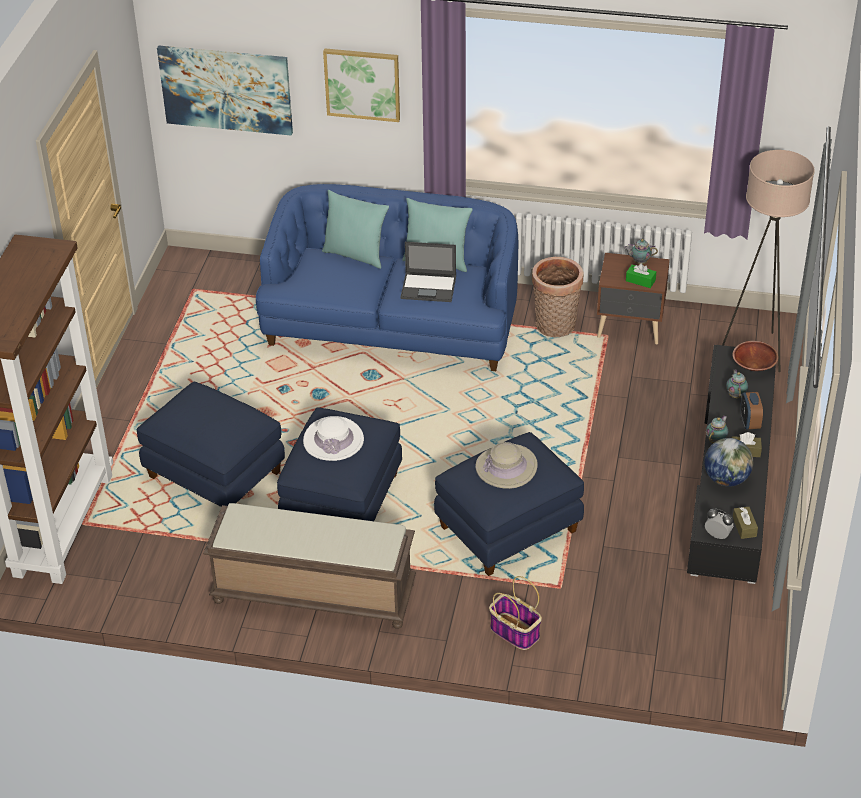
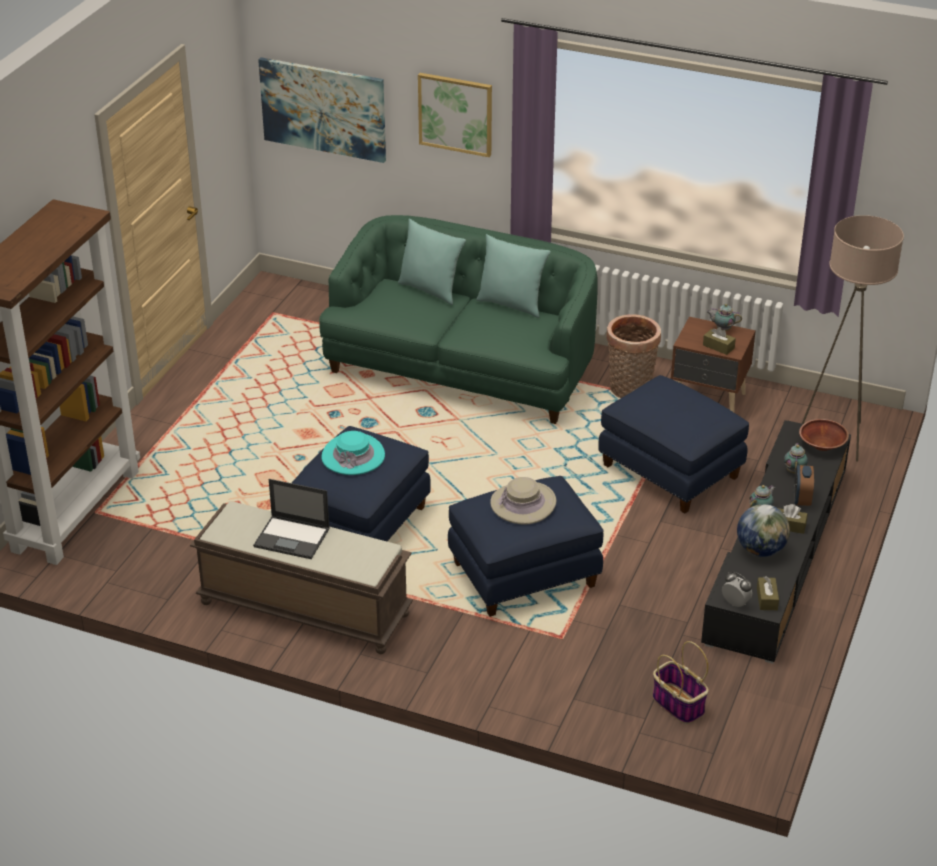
camera: 10 degrees right, 5 degrees down
(216, 474) = (241, 484): blue ottoman -> blue ottoman (671, 471)
(333, 440) = (353, 456): white hat -> turquoise hat
(392, 325) = (462, 369): blue sofa -> green sofa
(429, 287) = (495, 327): laptop -> laptop (293, 538)
(513, 632) = (500, 674): basket -> basket (677, 704)
(640, 280) = (718, 346): green tissue box -> brown tissue box

